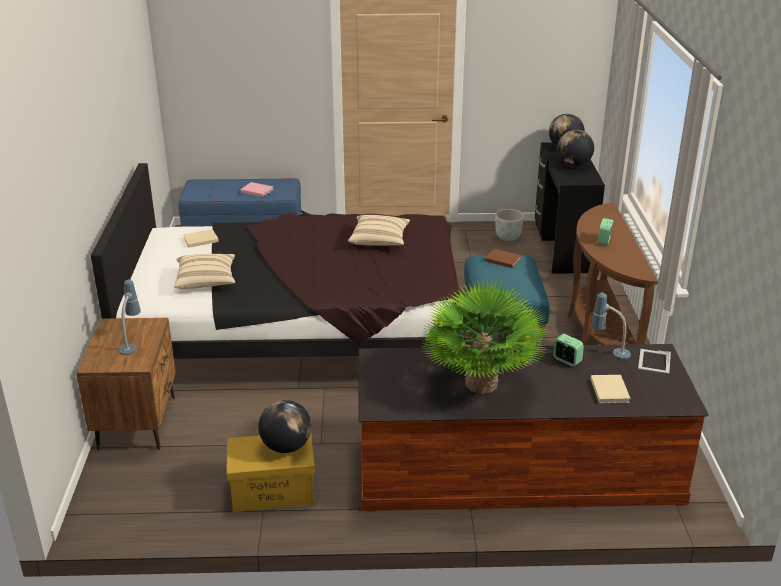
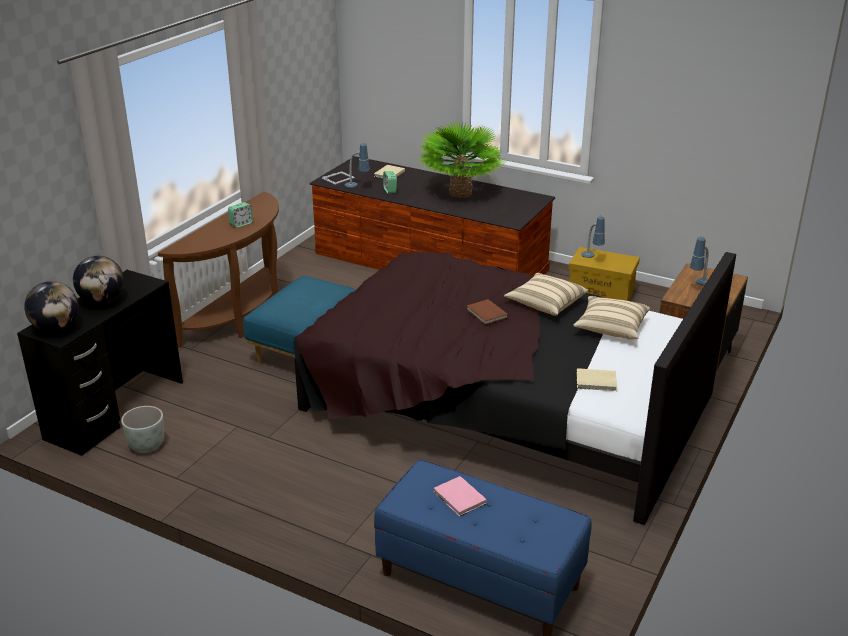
camera: 150 degrees left, 0 degrees up
(286, 446) = (591, 259): globe -> table lamp
(379, 240) = (405, 316): beige pillow -> beige pillow (545, 304)
(502, 259) = (285, 311): brown book -> brown book (486, 314)

